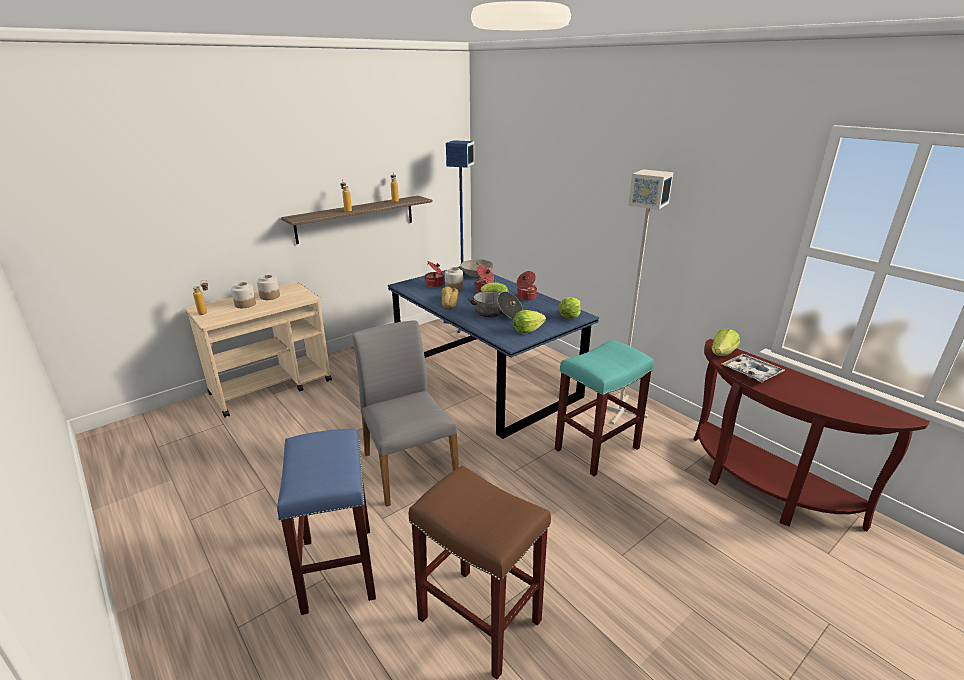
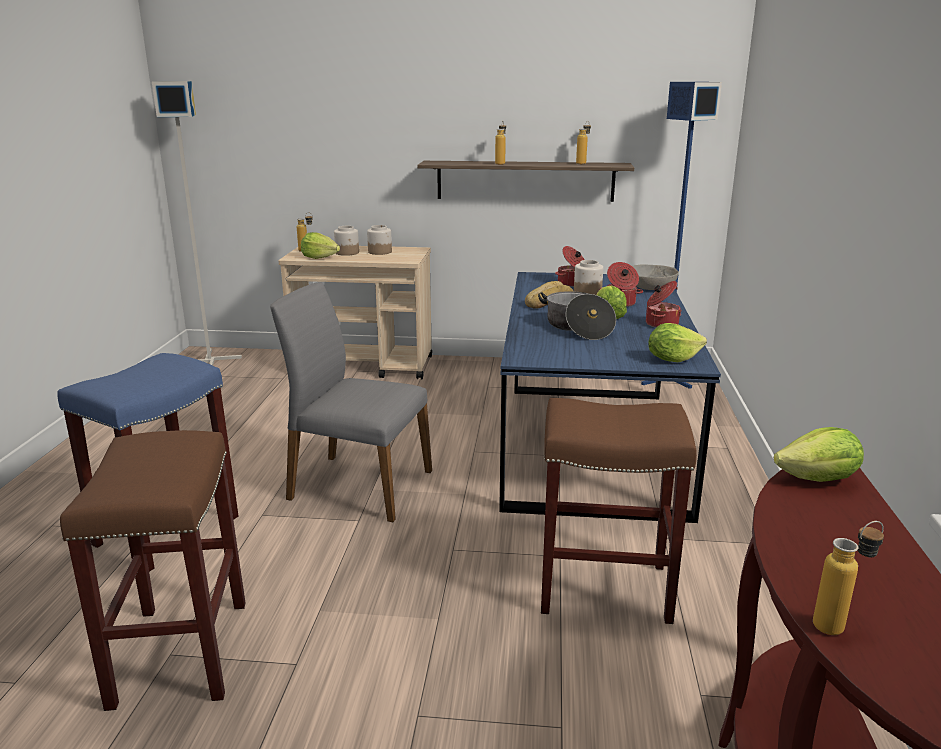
camera: 45 degrees right, 5 degrees down
(408, 466) = (358, 485): grey chair -> grey chair turned 90 degrees counterclockwise
(527, 330) = (575, 354): lettuce -> lettuce (319, 257)
(596, 449) = (602, 588): turquoise stool -> brown stool
(619, 410) = (728, 564): grey floor lamp -> grey floor lamp (209, 360)
(751, 372) = (810, 522): tray -> none
(818, 405) = (838, 624): none -> bottle

